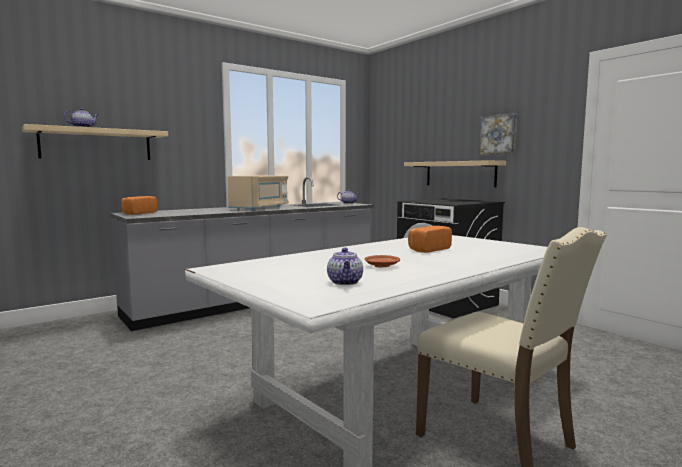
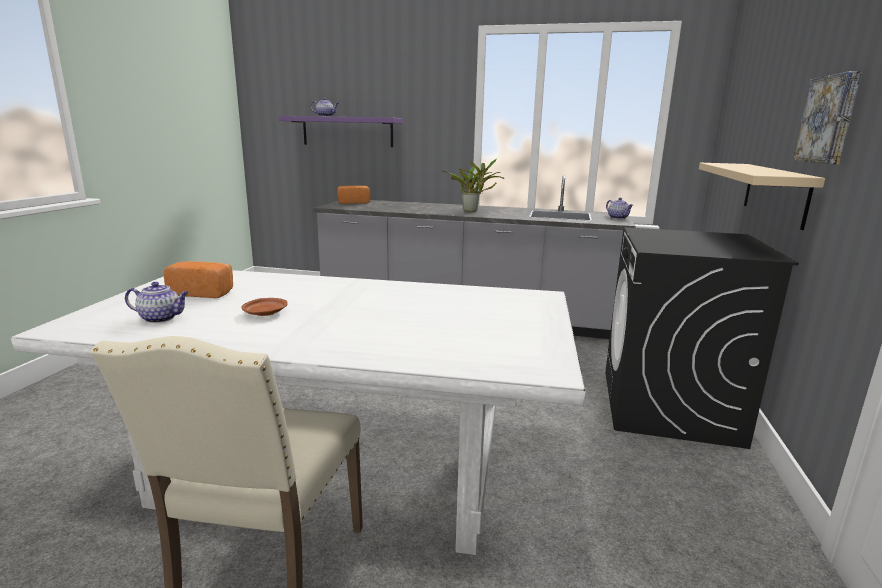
camera: 50 degrees right, 10 degrees up
(96, 144) = (347, 131): beige shelf -> purple shelf
(260, 208) = (472, 211): beige microwave -> potted plant
(345, 282) = (161, 318): teapot -> teapot turned 135 degrees counterclockwise
(428, 249) = (408, 310): bread -> bread (203, 292)

